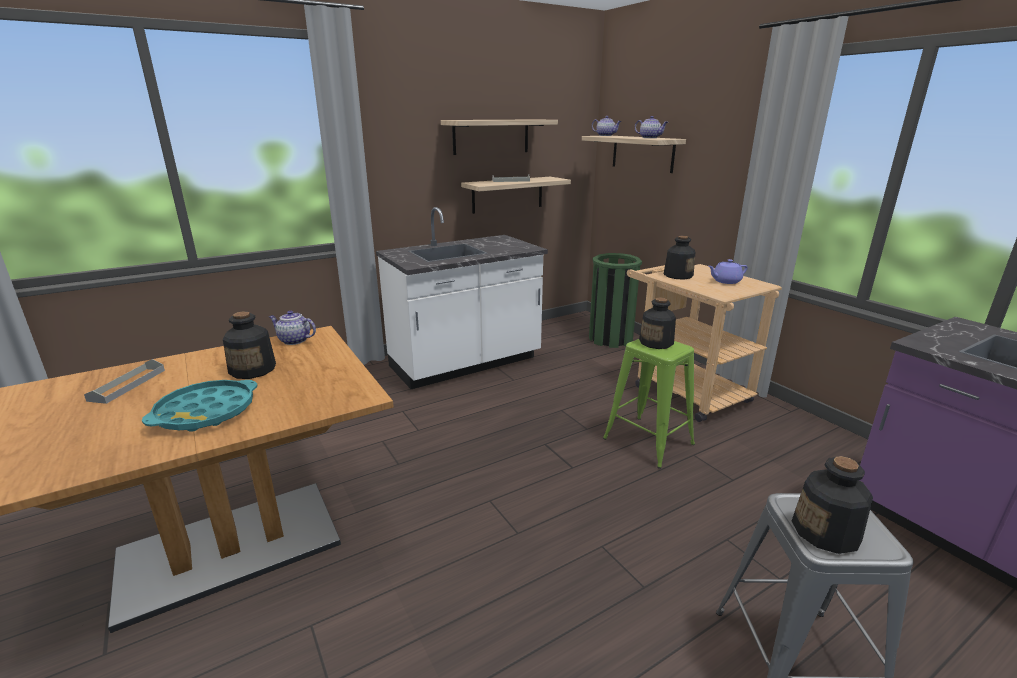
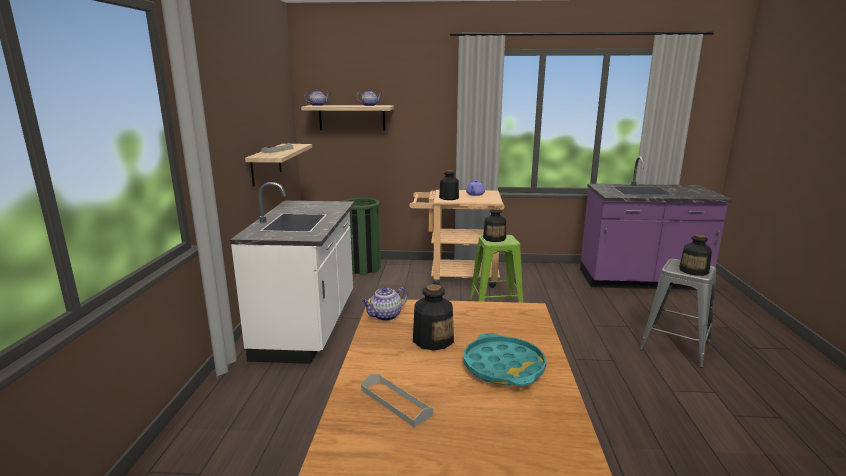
camera: 55 degrees left, 5 degrees down
(491, 136) = (254, 111): shelf -> none

